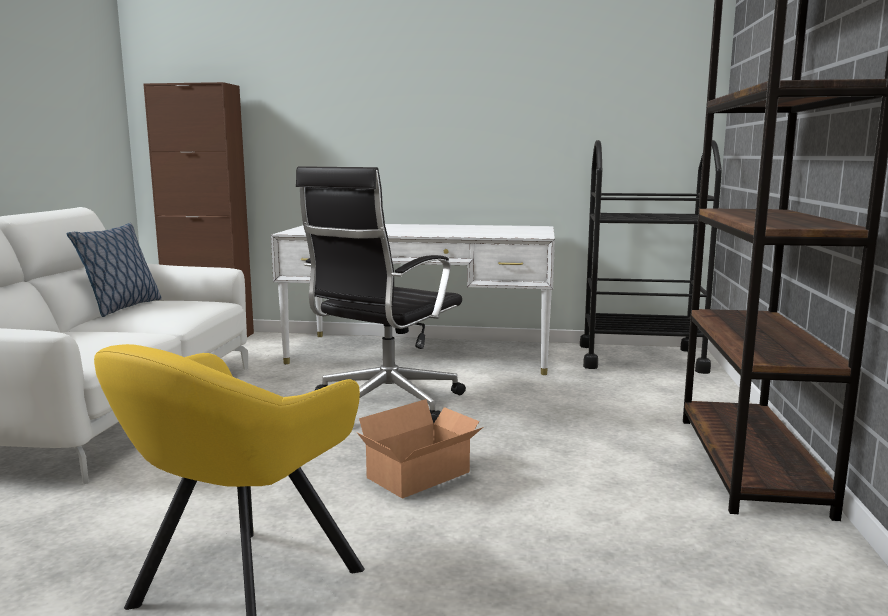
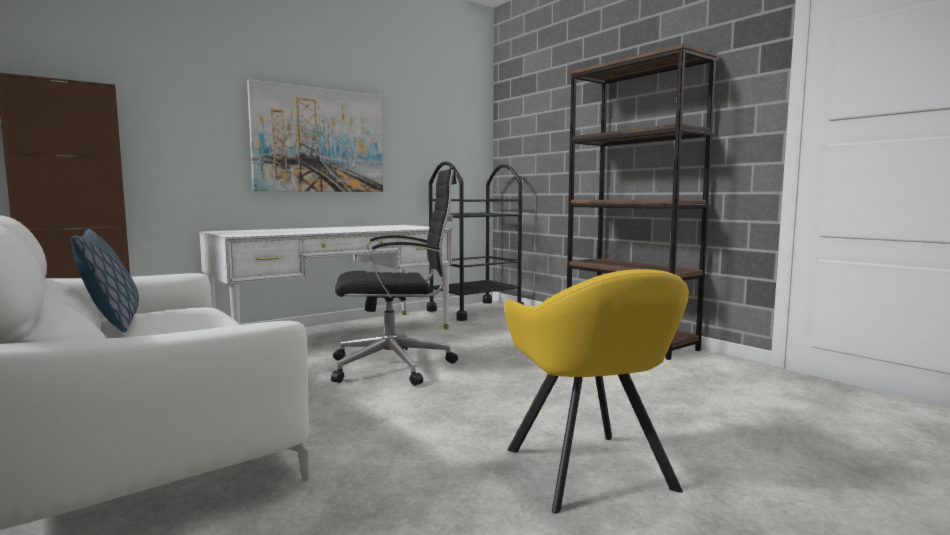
camera: 45 degrees left, 5 degrees down
(385, 405) = (396, 366): black office chair -> black office chair turned 90 degrees counterclockwise
(422, 475) = (520, 390): cardboard box -> none
(443, 119) = (319, 140): none -> picture

